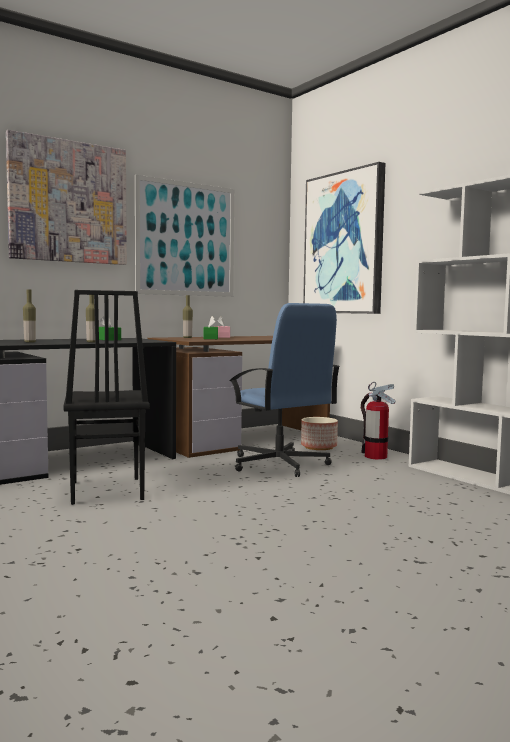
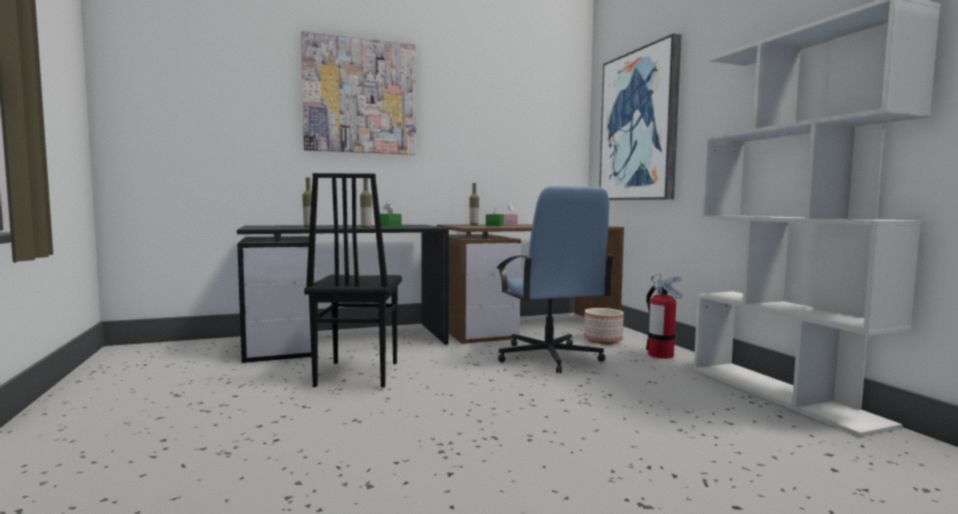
camera: 15 degrees right, 0 degrees up
(186, 239) = (478, 129): picture -> none

